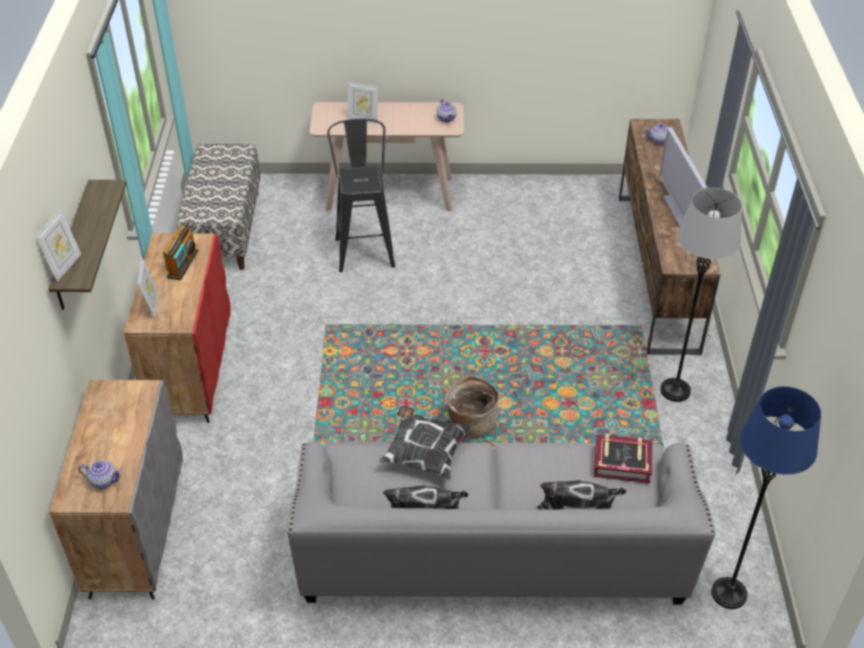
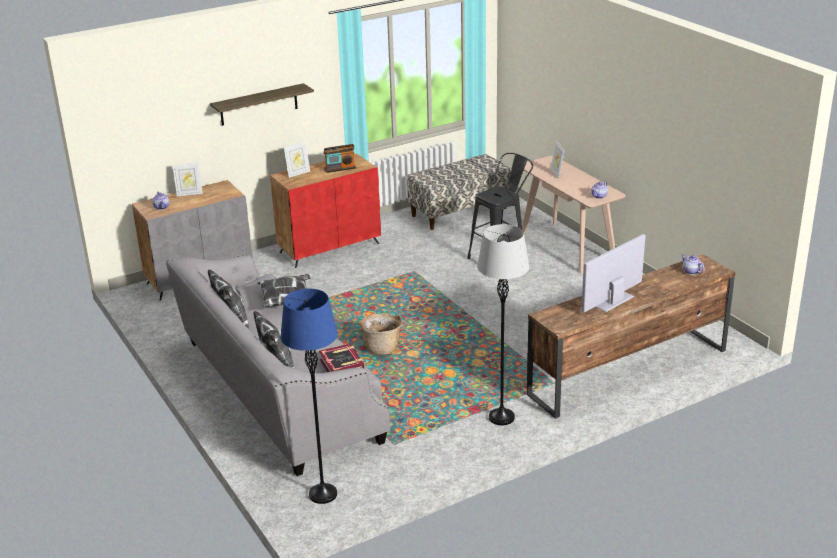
camera: 60 degrees right, 15 degrees down
(65, 266) = (229, 100): picture frame -> picture frame (189, 194)

